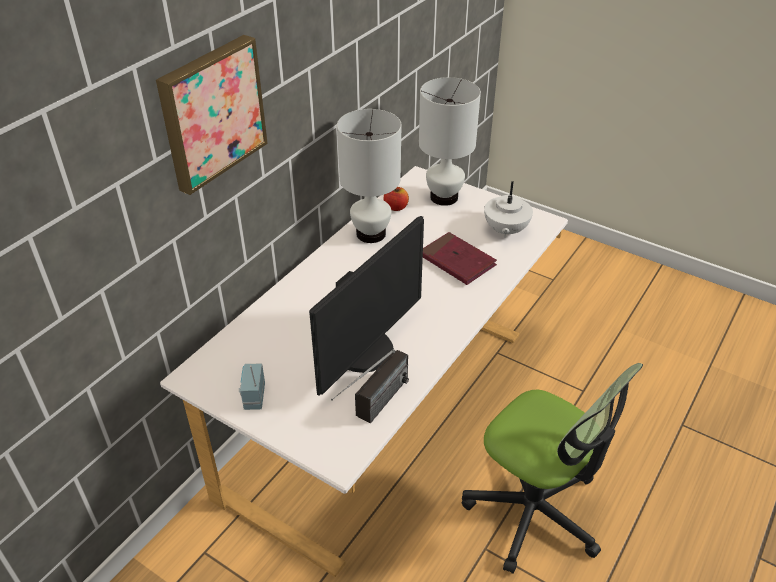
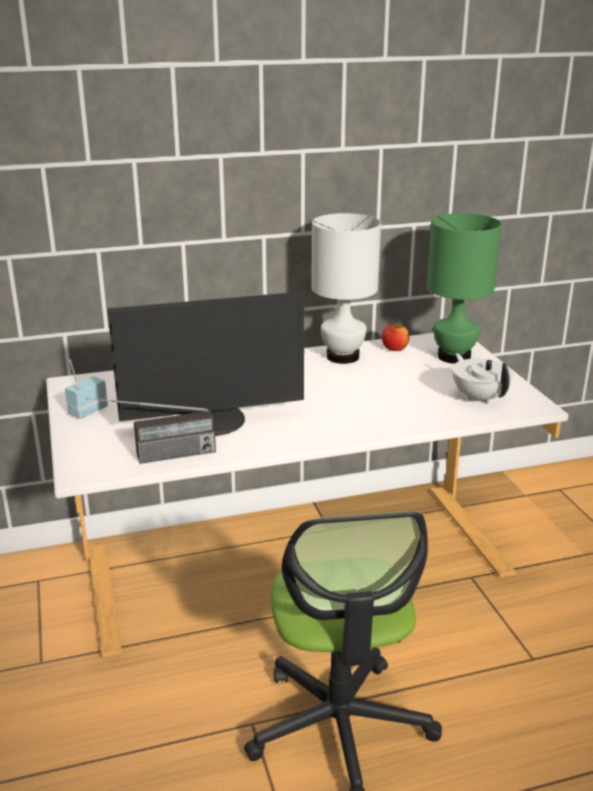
camera: 40 degrees right, 15 degrees down
(211, 112) = (158, 142): picture -> none
(443, 198) = (453, 357): white table lamp -> green table lamp
(457, 261) = (392, 400): red book -> none
(505, 231) = (479, 398): white teapot -> white teapot turned 105 degrees clockwise

